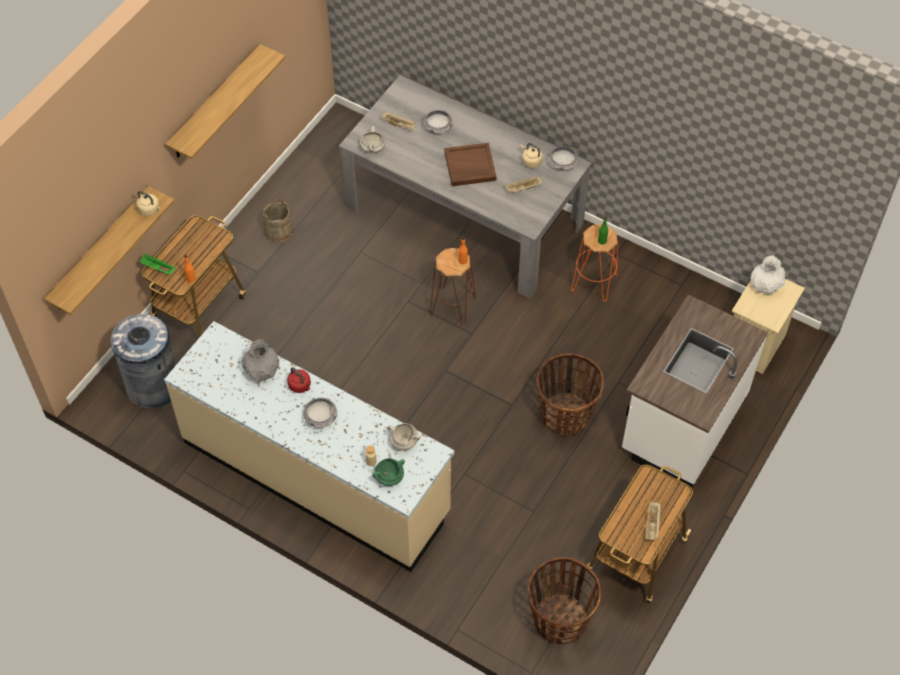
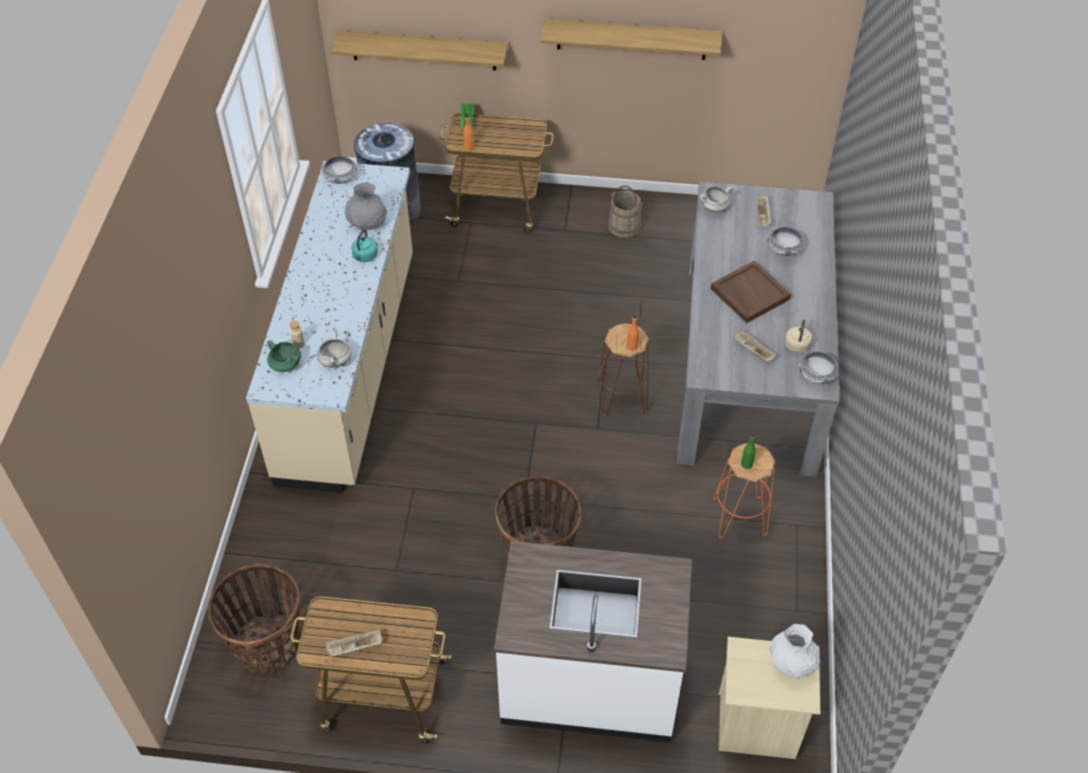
camera: 65 degrees right, 5 degrees down
(150, 210) = (479, 54): beige kettle -> none
(300, 386) = (364, 256): red kettle -> turquoise kettle
(320, 417) = (334, 285): bowl -> bowl (340, 176)

